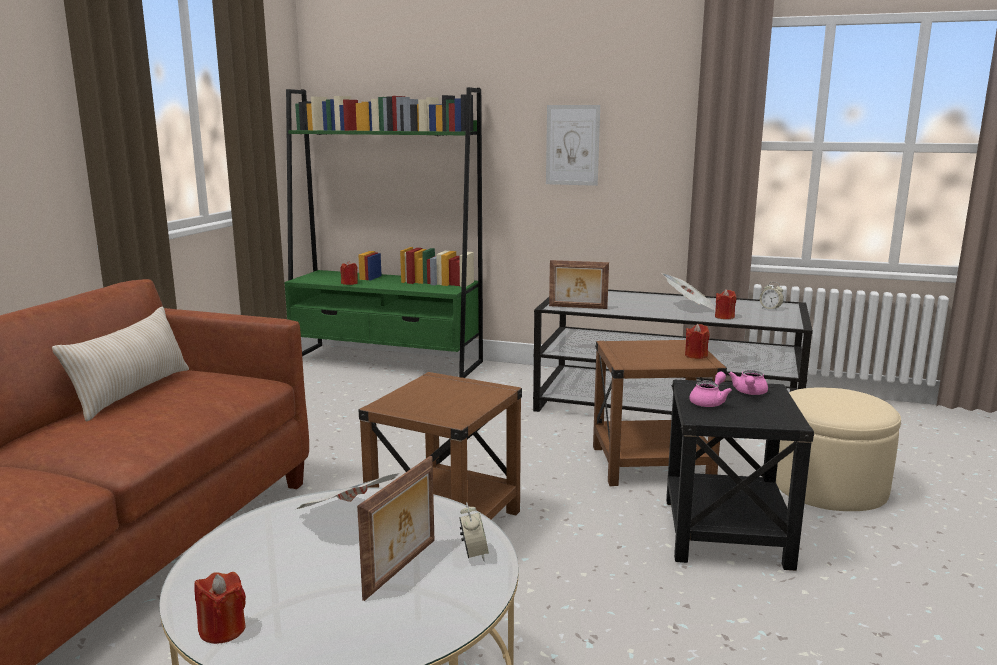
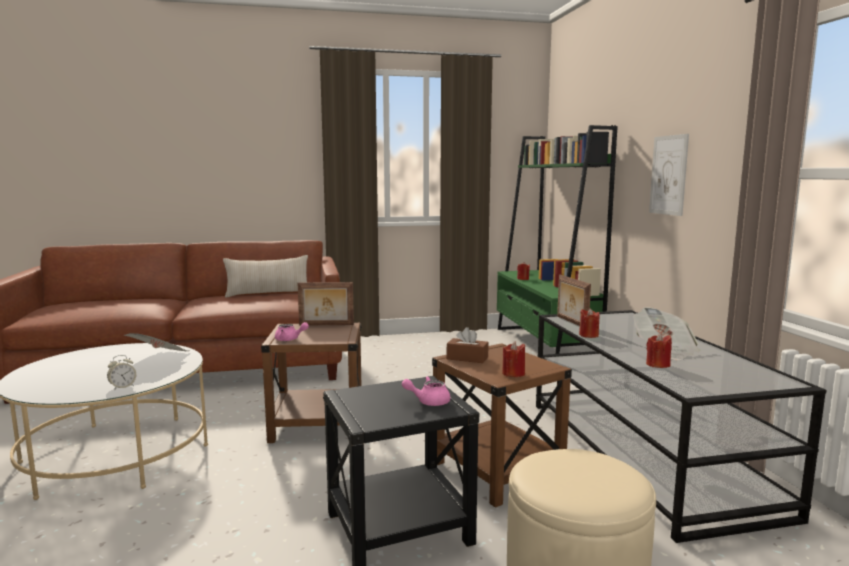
camera: 60 degrees right, 5 degrees down
(222, 630) = (46, 364): red candle -> red candle (588, 335)
(402, 569) = (104, 377): picture frame -> picture frame (326, 325)
(634, 359) = (467, 358): none -> brown tissue box
(709, 402) = (386, 392): pink teapot -> pink teapot (290, 339)
(770, 309) = (746, 378): alarm clock -> none

